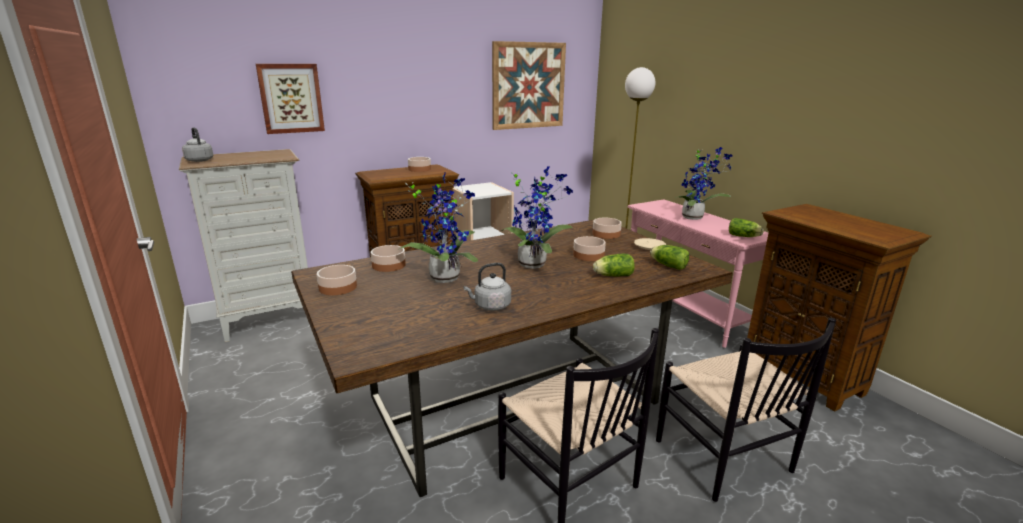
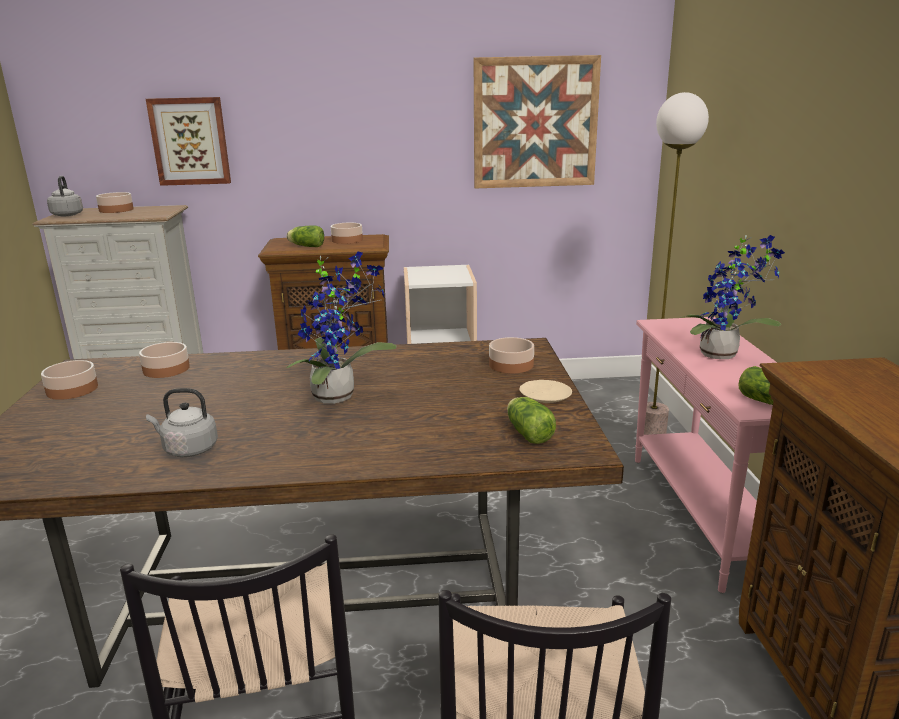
camera: 25 degrees right, 0 degrees up
(446, 276) = (204, 396): potted plant -> none
(588, 255) = (431, 395): bowl -> bowl (116, 210)
(612, 275) = (416, 434): lettuce -> lettuce (306, 246)

